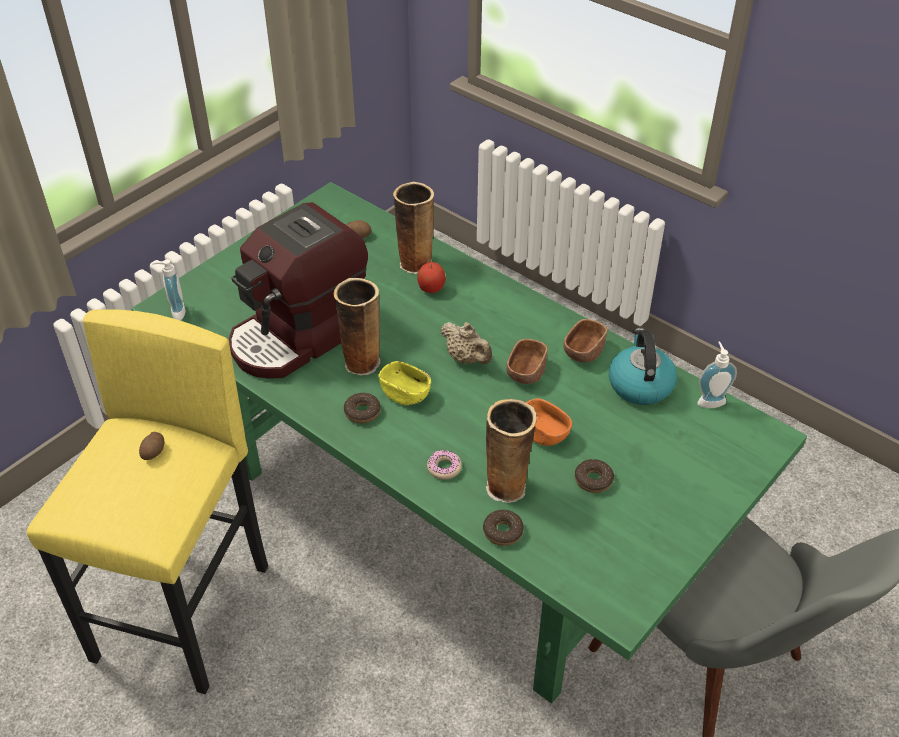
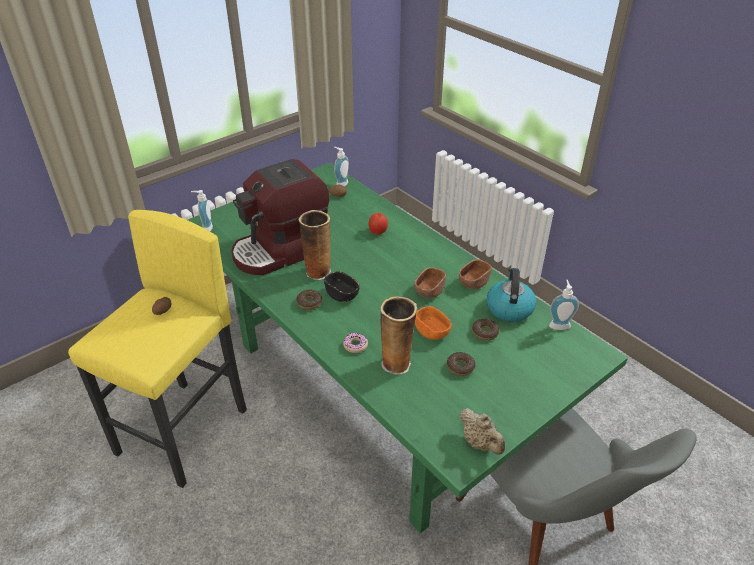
camera: 10 degrees right, 5 degrees down
(357, 216) = (340, 184): none -> soap dispenser
(405, 394) = (342, 294): yellow bowl -> black bowl
(415, 262) = (371, 215): vase -> none
(466, 359) = (390, 277): beige teapot -> beige teapot (480, 443)
(503, 531) = (386, 393): donut -> donut (485, 332)

